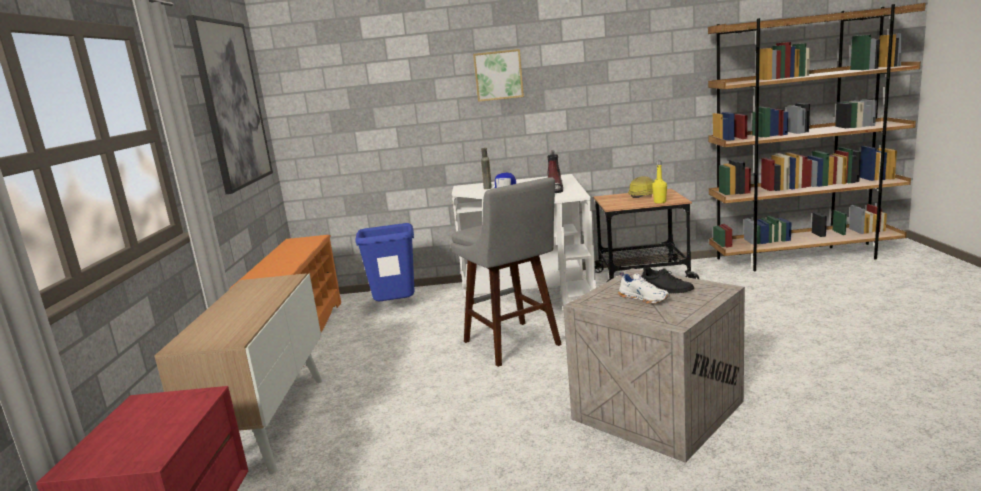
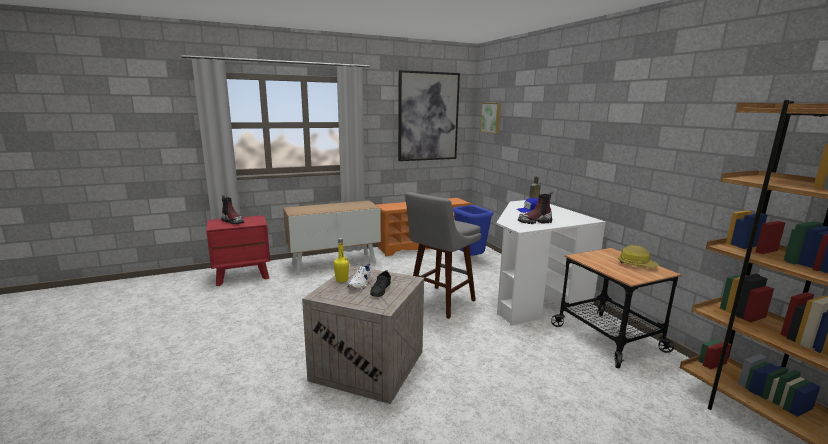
camera: 65 degrees right, 0 degrees up
(131, 434) = (233, 221): none -> boot
(498, 75) = (576, 124): picture -> picture (491, 117)
(660, 202) = (613, 272): yellow bottle -> yellow bottle (341, 280)

